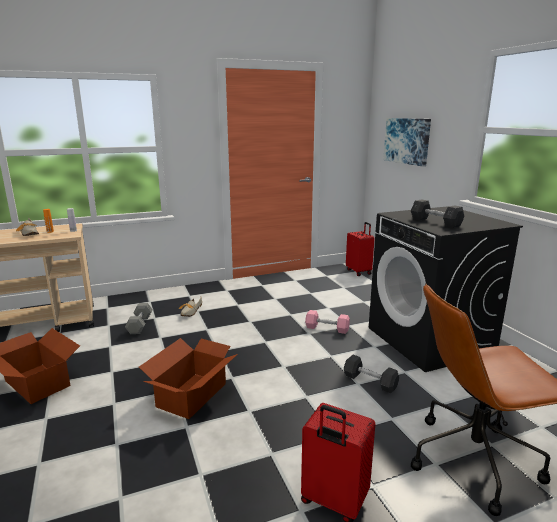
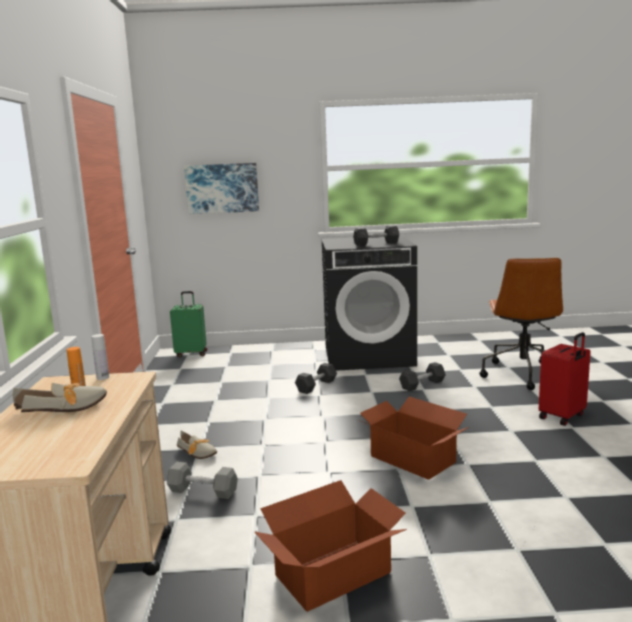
camera: 70 degrees left, 5 degrees down
(327, 328) = (316, 386): pink dumbbell -> grey dumbbell
(359, 272) = (191, 354): red suitcase -> green suitcase

